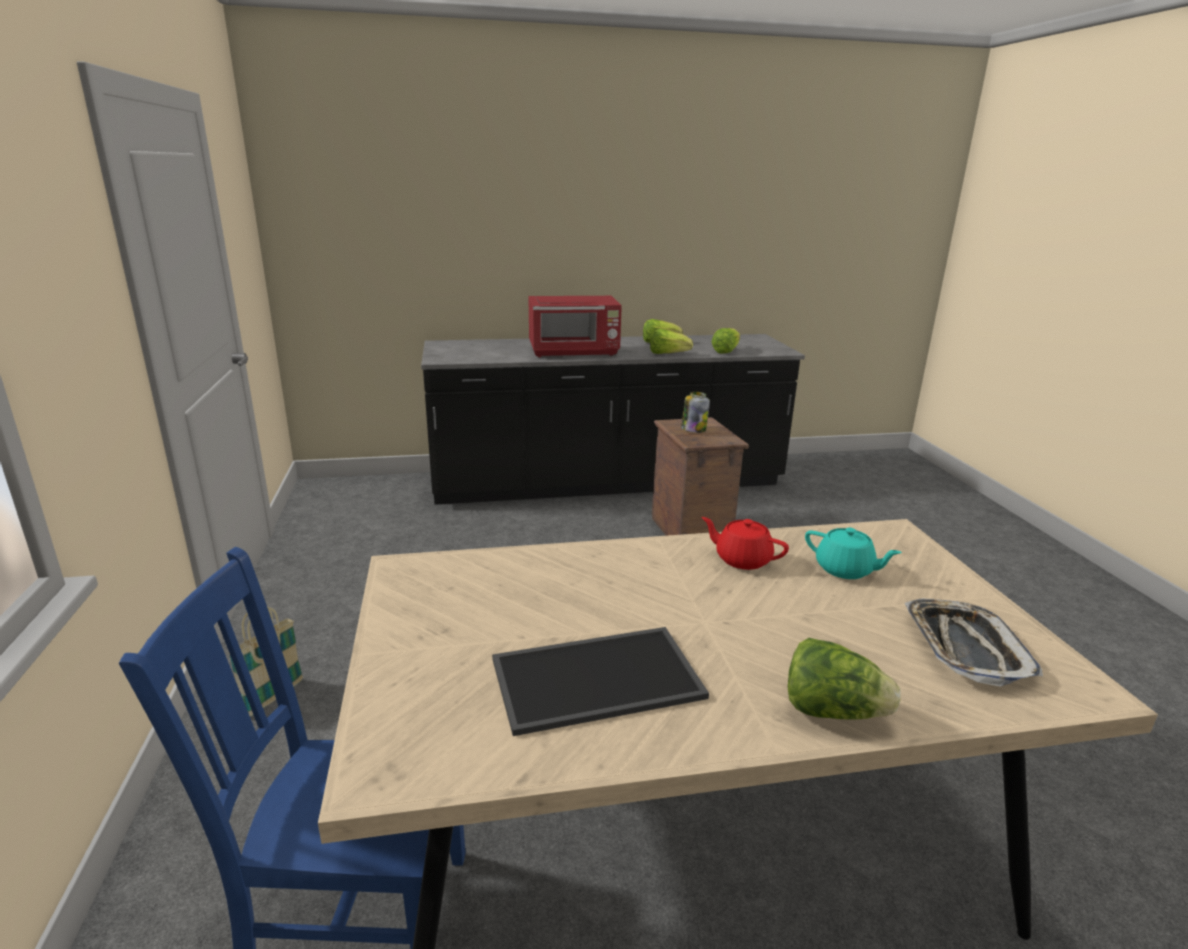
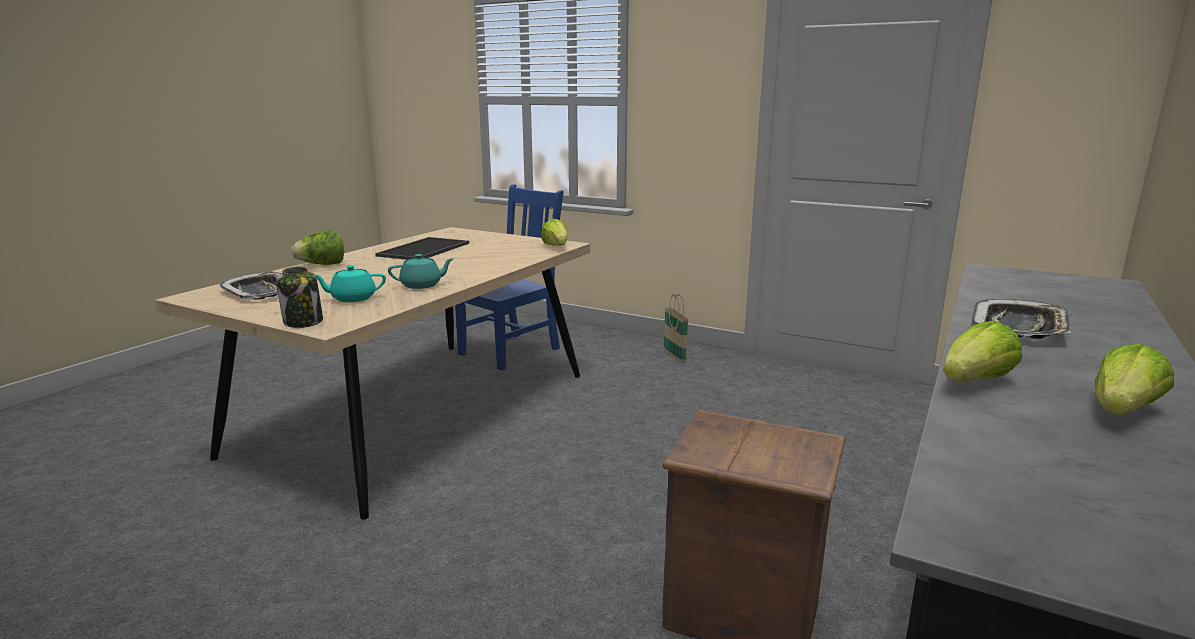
camera: 130 degrees right, 5 degrees down
(574, 352) = (1019, 327): red microwave -> tray
(693, 429) = (766, 443): jar -> jar (303, 322)
(726, 351) = (988, 448): lettuce -> lettuce (556, 247)
(742, 559) = (422, 285): red teapot -> turquoise teapot

